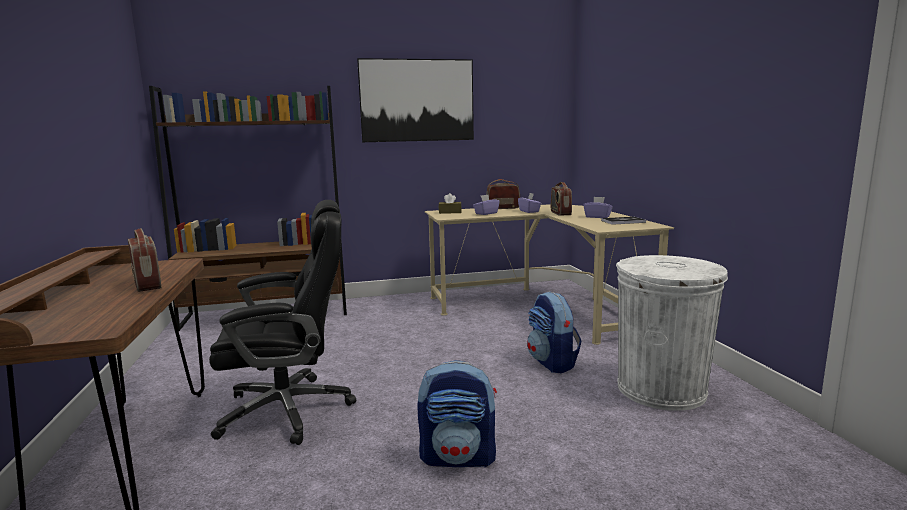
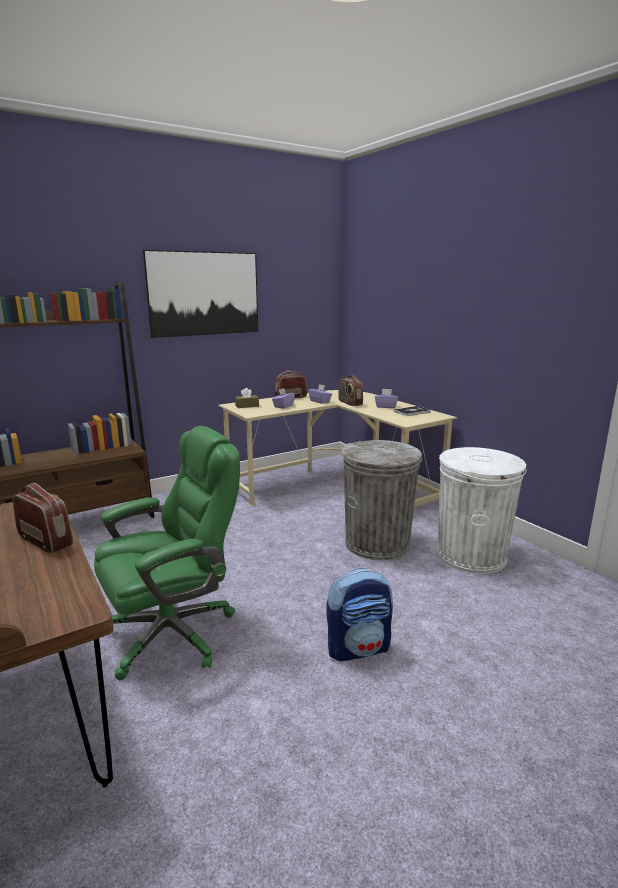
camera: 20 degrees left, 5 degrees up
(289, 410) = (173, 633): black office chair -> green office chair
(552, 363) = (377, 543): backpack -> grey trash can

